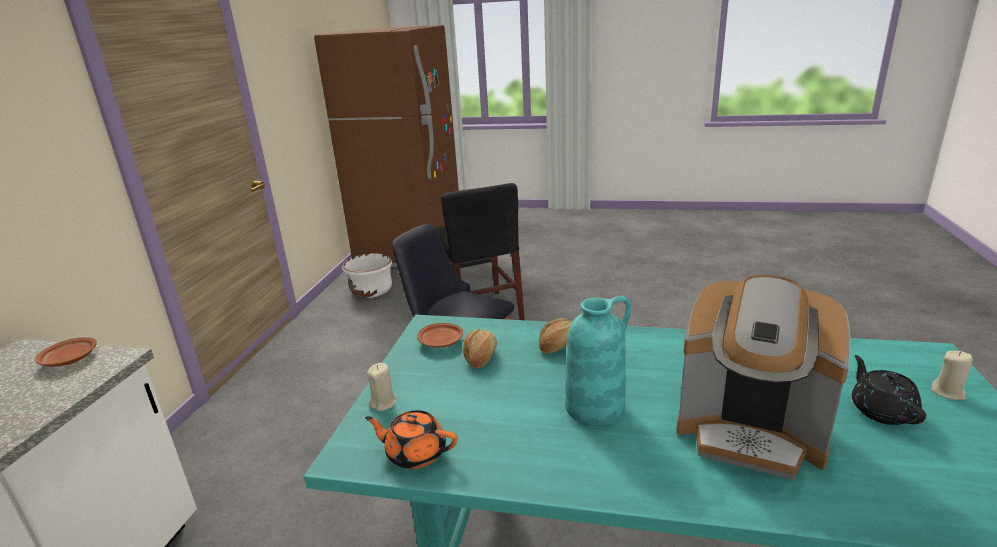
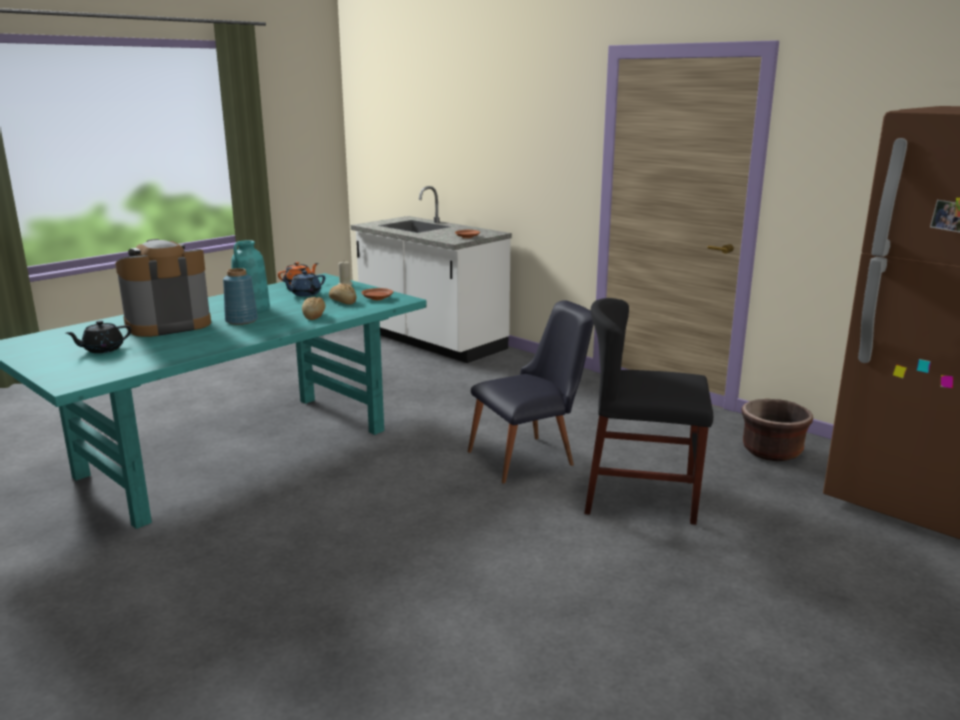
camera: 120 degrees right, 5 degrees down
(371, 291) = (771, 452): white planter -> brown planter
(473, 408) = (305, 294): none -> blue teapot
(644, 383) = (242, 320): none -> blue vase
(881, 411) = (102, 349): black teapot -> black teapot turned 120 degrees clockwise
(948, 392) = (61, 368): beige candle -> none

